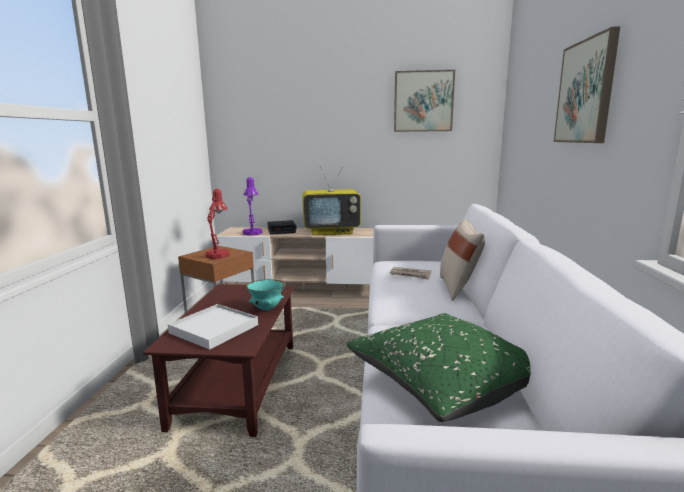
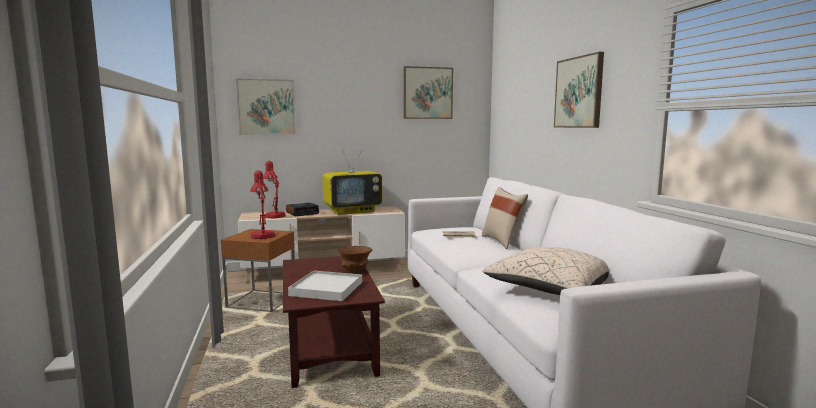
camera: 20 degrees left, 5 degrees down
(251, 122) = (266, 107): none -> picture
(252, 232) = (274, 215): purple table lamp -> red table lamp
(267, 309) = (355, 271): turquoise bowl -> brown bowl
(442, 382) = (549, 289): green pillow -> beige pillow

